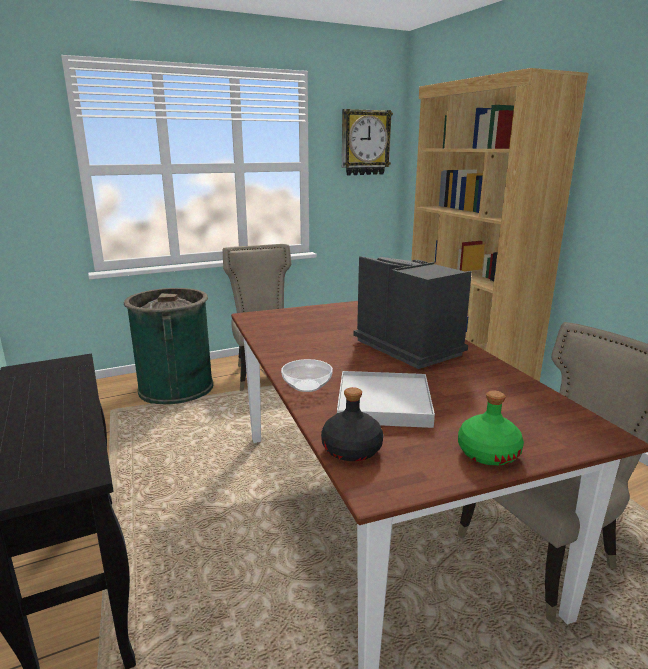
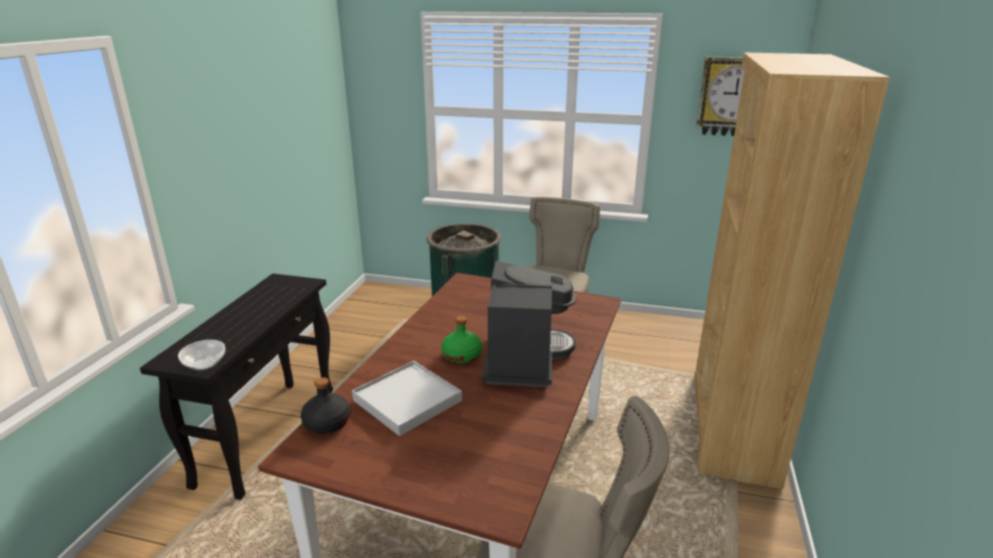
camera: 40 degrees right, 5 degrees up
(306, 386) = (388, 362): bowl -> bowl (204, 364)
(487, 453) = (393, 473): green bottle -> green bottle (462, 356)

